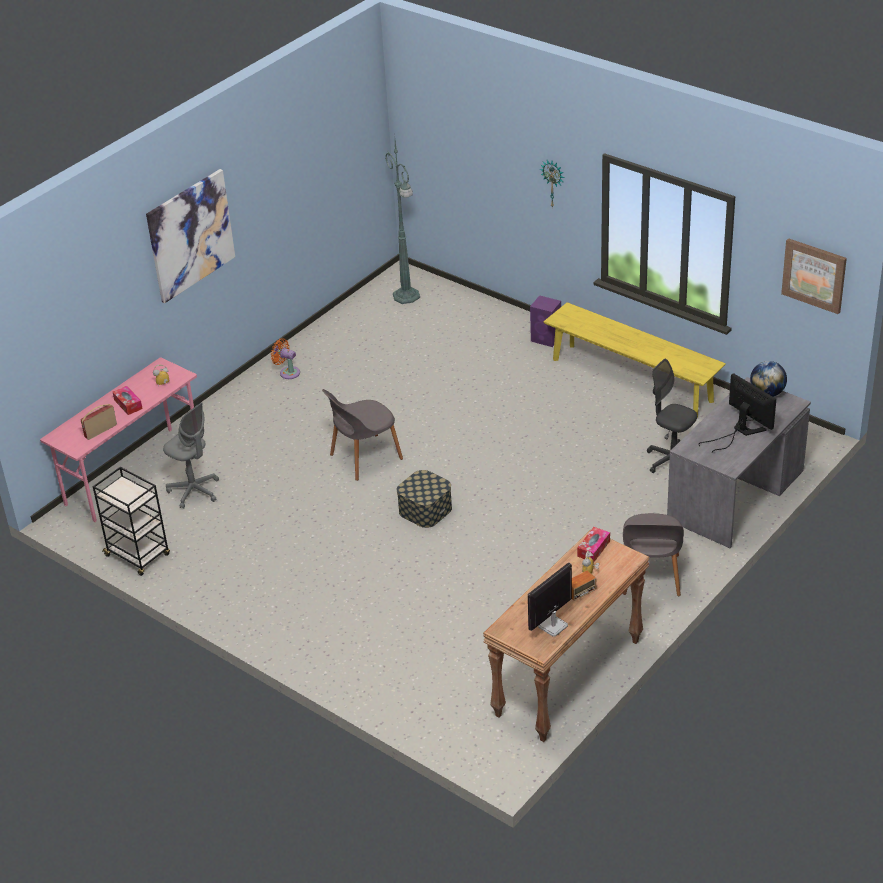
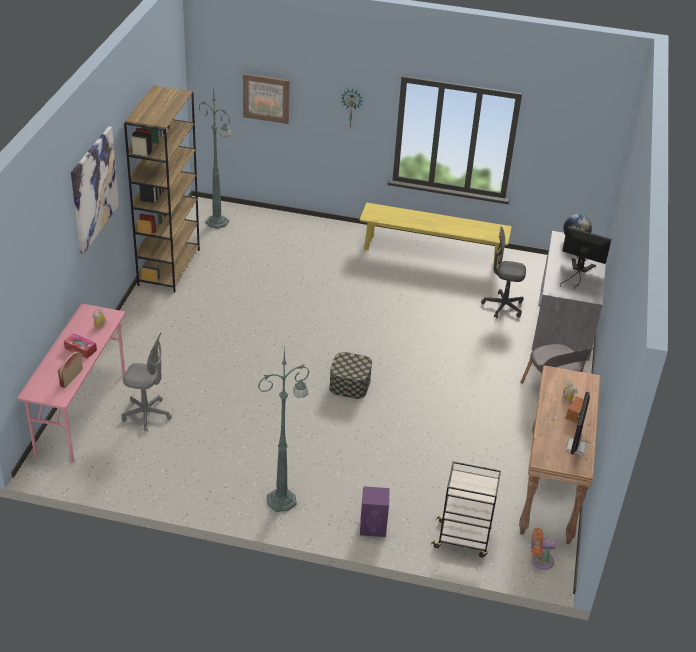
camera: 30 degrees left, 0 degrees up
(138, 556) = (133, 482): black cart -> black cart (463, 539)
(270, 612) = (283, 500): none -> green floor lamp
(288, 372) = (161, 299): orange fan -> orange fan (540, 560)
(319, 338) = (169, 267): none -> brown bookcase
(364, 458) = (272, 354): grey chair -> none
(546, 338) = (348, 235): purple speaker -> purple speaker (373, 527)
(593, 548) = (557, 379): tissue box -> none
(814, 275) = (588, 145): picture -> picture (266, 98)

